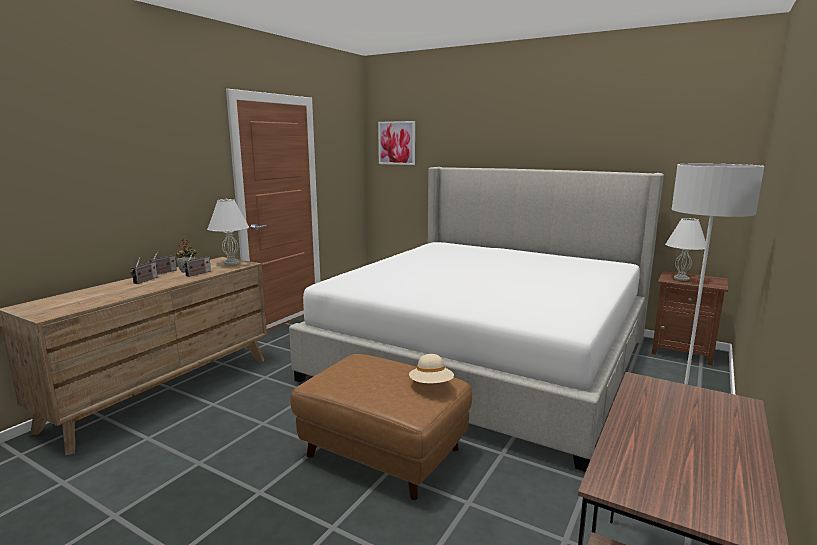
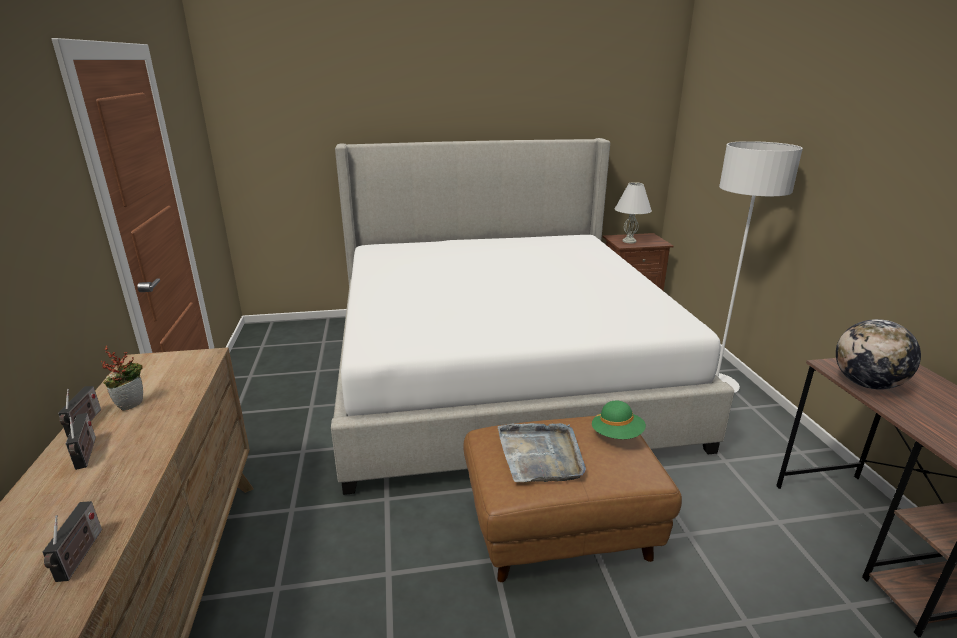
camera: 40 degrees left, 10 degrees up
(197, 274) = (163, 403): radio -> radio (79, 557)
(232, 263) = (176, 361): white table lamp -> none
(362, 374) = (541, 455): none -> grey tray
(396, 143) = (263, 111): picture -> none
(431, 385) = (617, 435): beige hat -> green hat
(645, 401) = (866, 384): none -> globe

